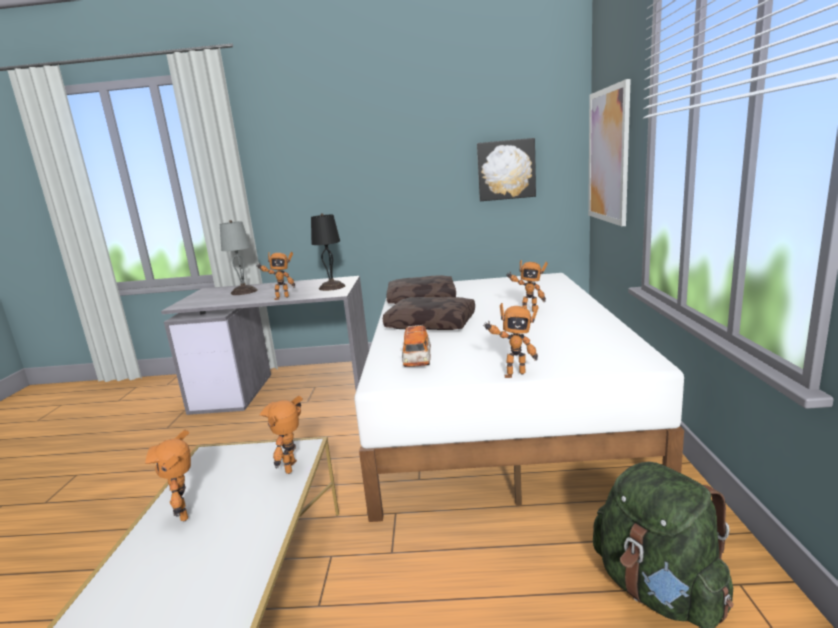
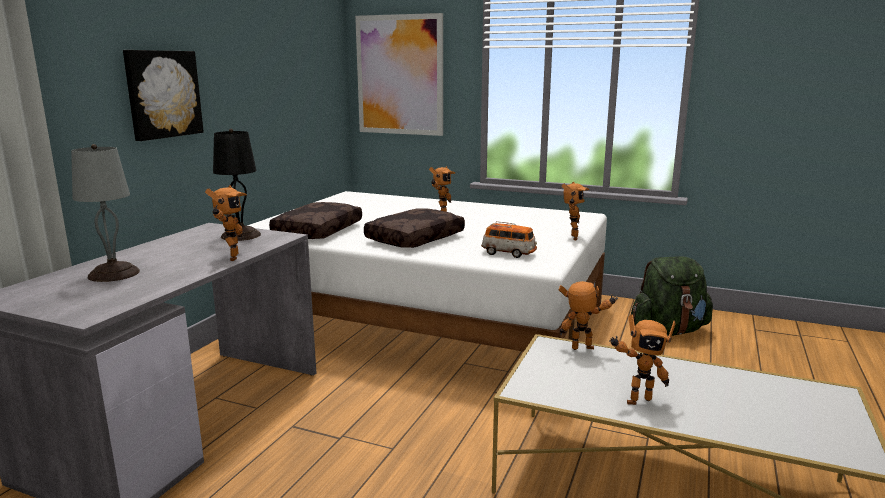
camera: 70 degrees left, 0 degrees up
(295, 467) = (584, 350): toy robot -> toy robot turned 150 degrees clockwise
(506, 170) = (302, 83): picture -> picture (162, 94)

